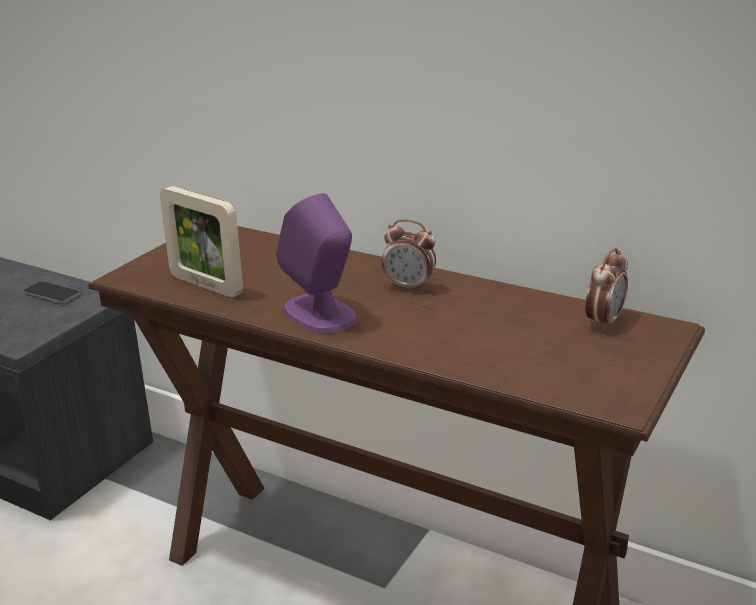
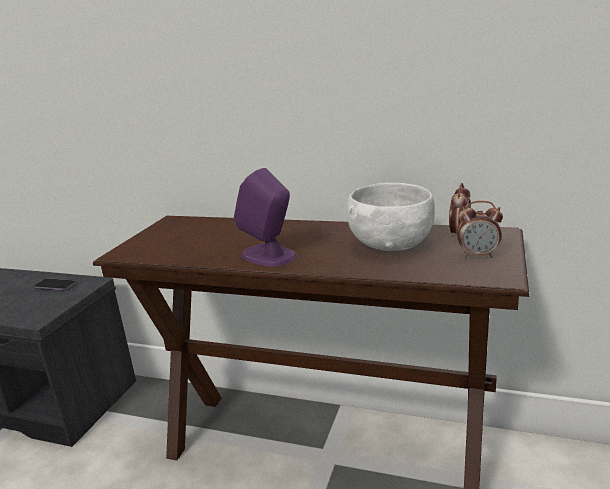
camera: 10 degrees left, 5 degrees down
(206, 285) = (180, 250): picture frame -> none
(409, 287) = (322, 233): alarm clock -> alarm clock (478, 255)
(495, 322) = (390, 244): none -> white bowl

